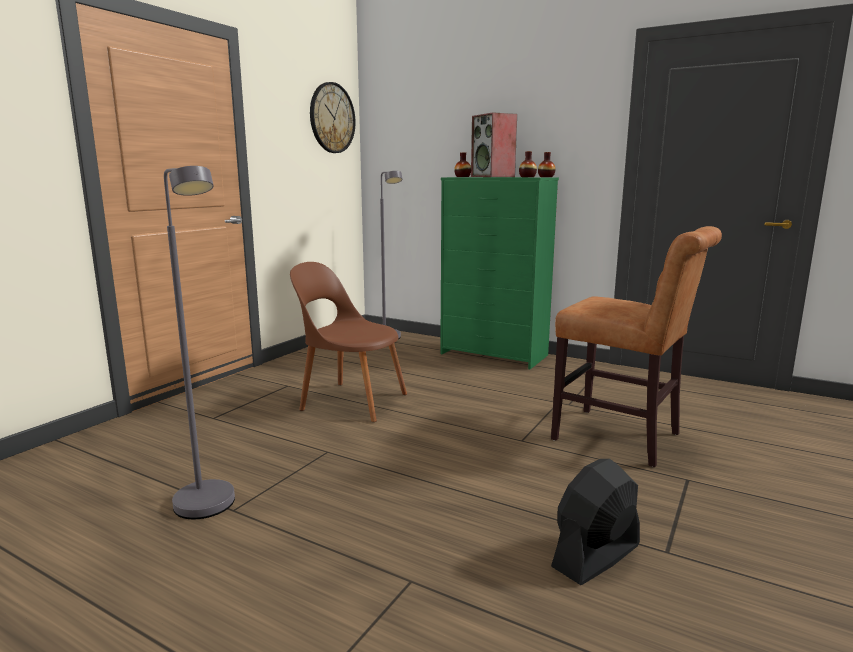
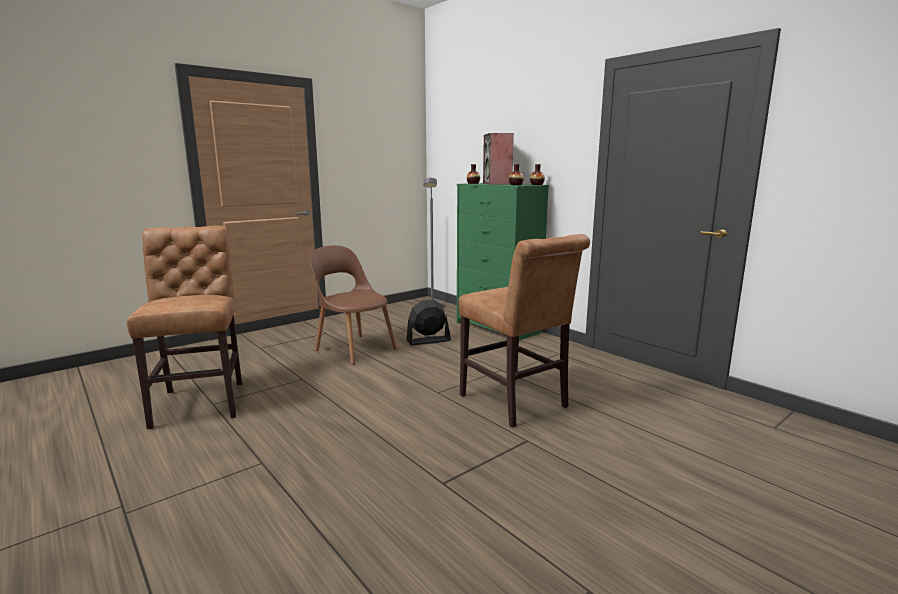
camera: 20 degrees right, 0 degrees up
(210, 510) = (201, 401): grey floor lamp -> brown chair
(332, 118) = (397, 136): wall clock -> none
(596, 556) = (390, 474): black fan -> black fan (428, 341)

